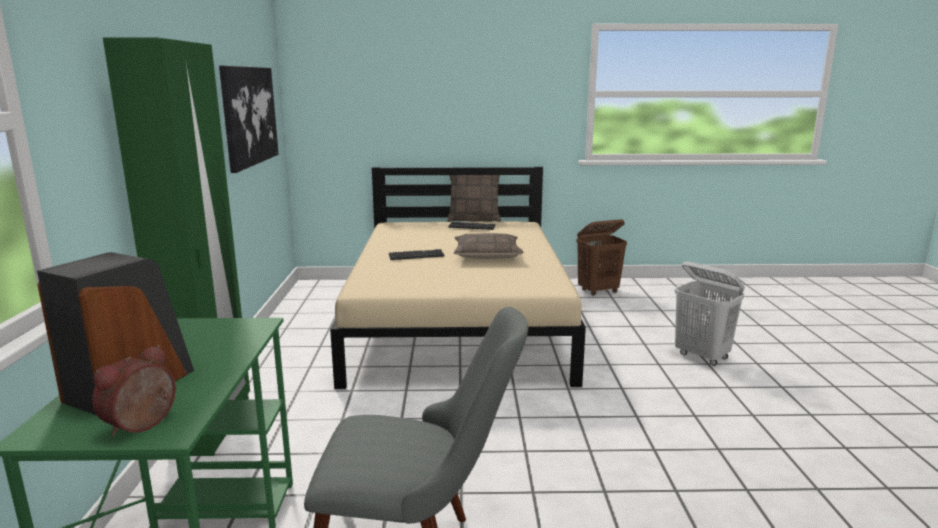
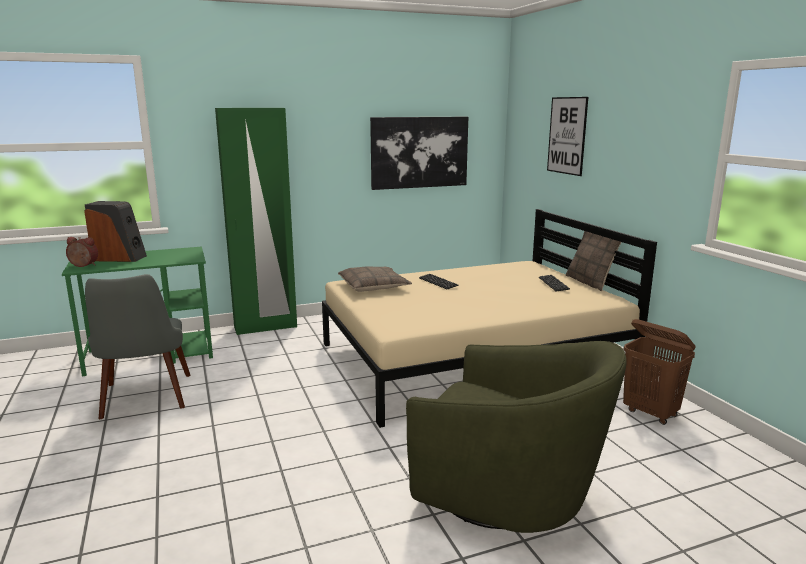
camera: 70 degrees right, 0 degrees up
(405, 86) = (567, 135): none -> picture
(487, 254) = (470, 300): pillow -> pillow (374, 286)
(702, 356) = (508, 495): white laundry basket -> green armchair

